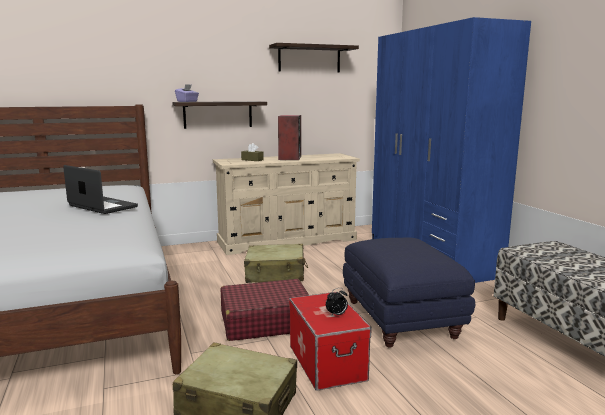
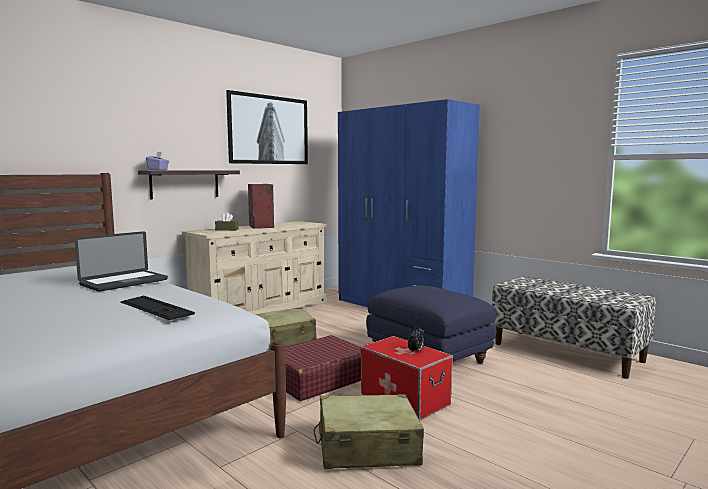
camera: 25 degrees left, 5 degrees down
(77, 235) = (155, 308): none -> keyboard
(102, 206) = (124, 282): laptop -> laptop turned 120 degrees clockwise
(309, 59) = (268, 130): shelf -> picture

